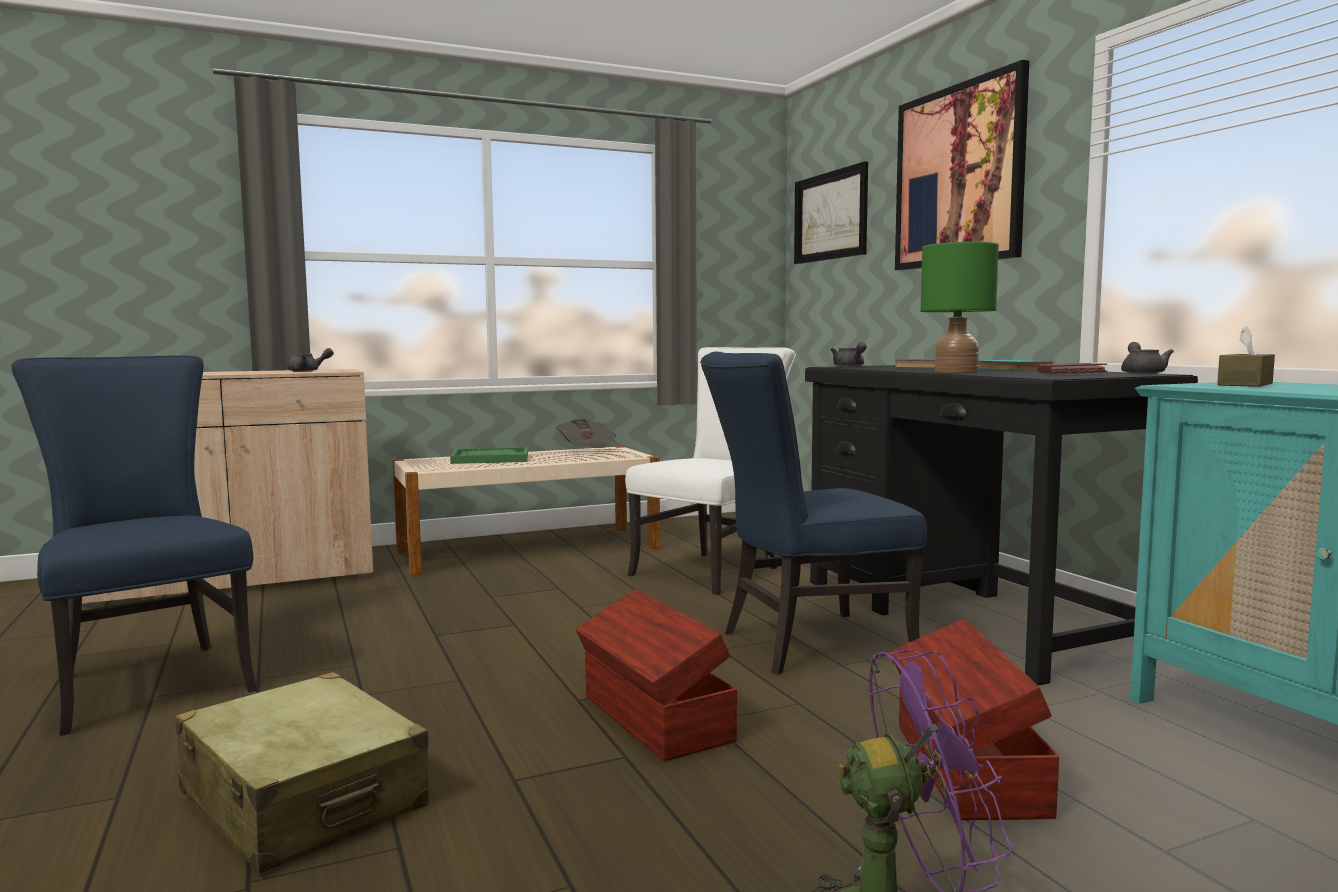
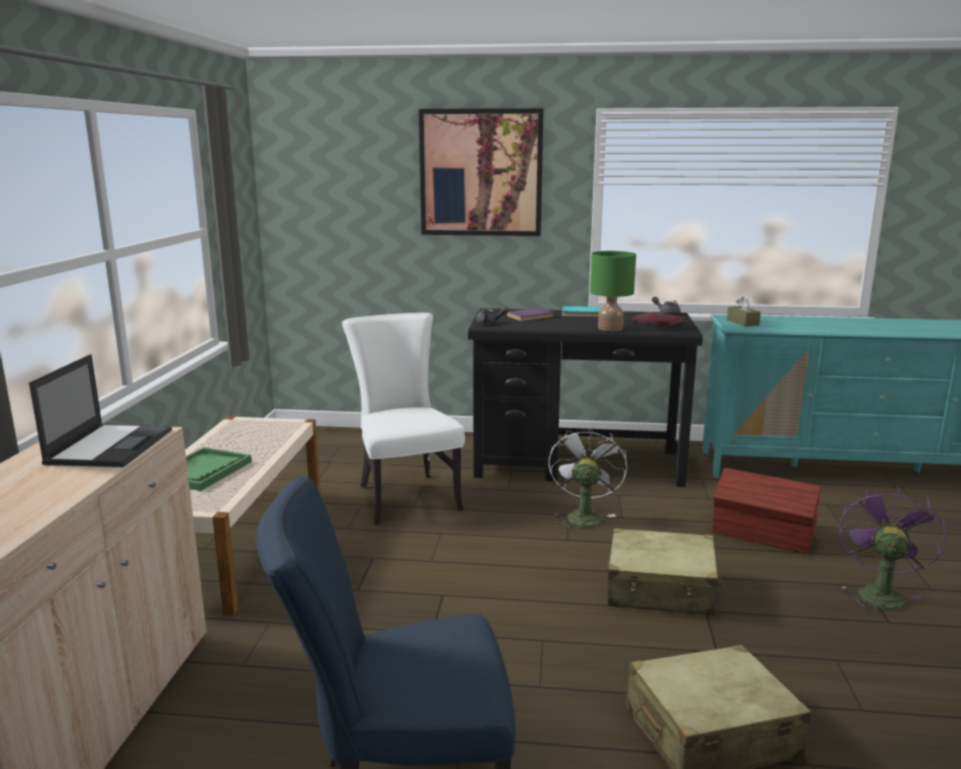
camera: 60 degrees left, 10 degrees up
(308, 371) = (110, 446): grey teapot -> laptop
(588, 451) = (237, 432): newspaper -> none
(654, 719) = (661, 589): brown storage box -> beige suitcase
(805, 644) = (583, 515): blue chair -> white fan
(830, 216) = (328, 181): picture -> none

